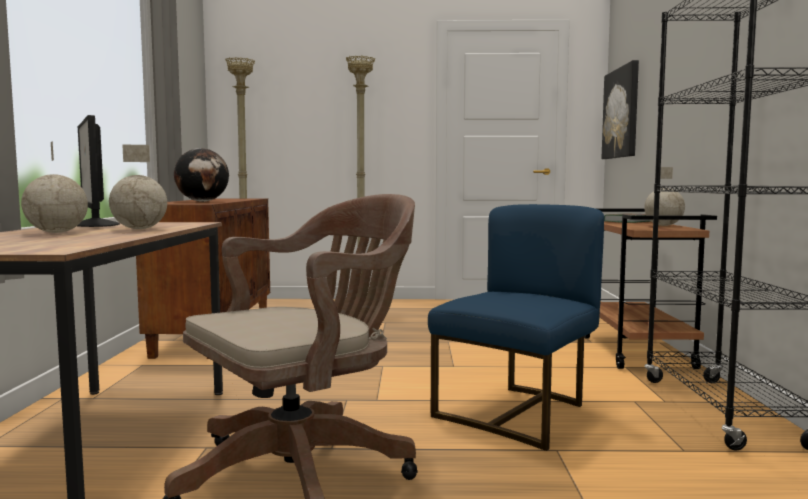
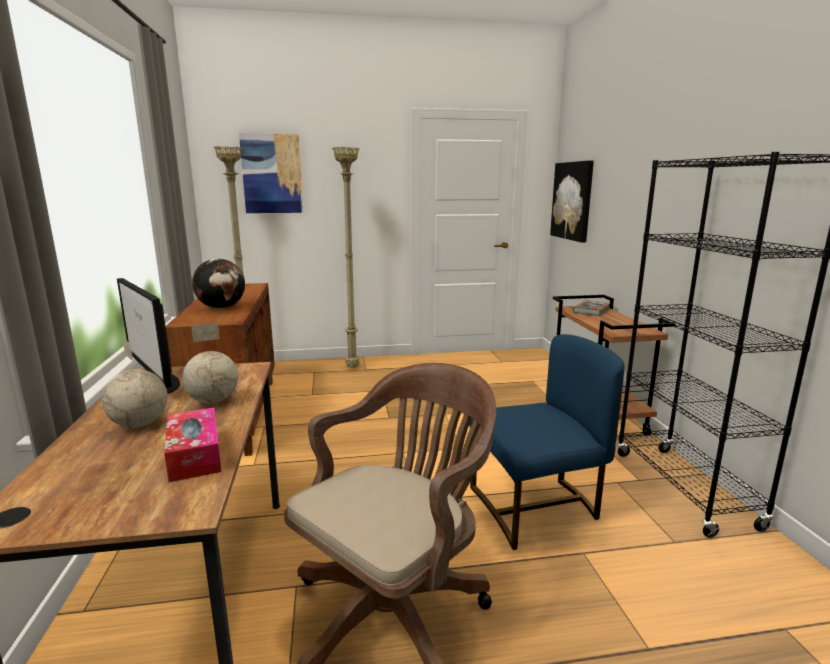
camera: 10 degrees left, 10 degrees up
(88, 239) = (195, 455): none -> tissue box
(286, 91) = (272, 174): none -> picture
(518, 413) = (536, 507): blue chair -> blue chair turned 45 degrees clockwise
(663, 225) = (625, 322): globe -> none

